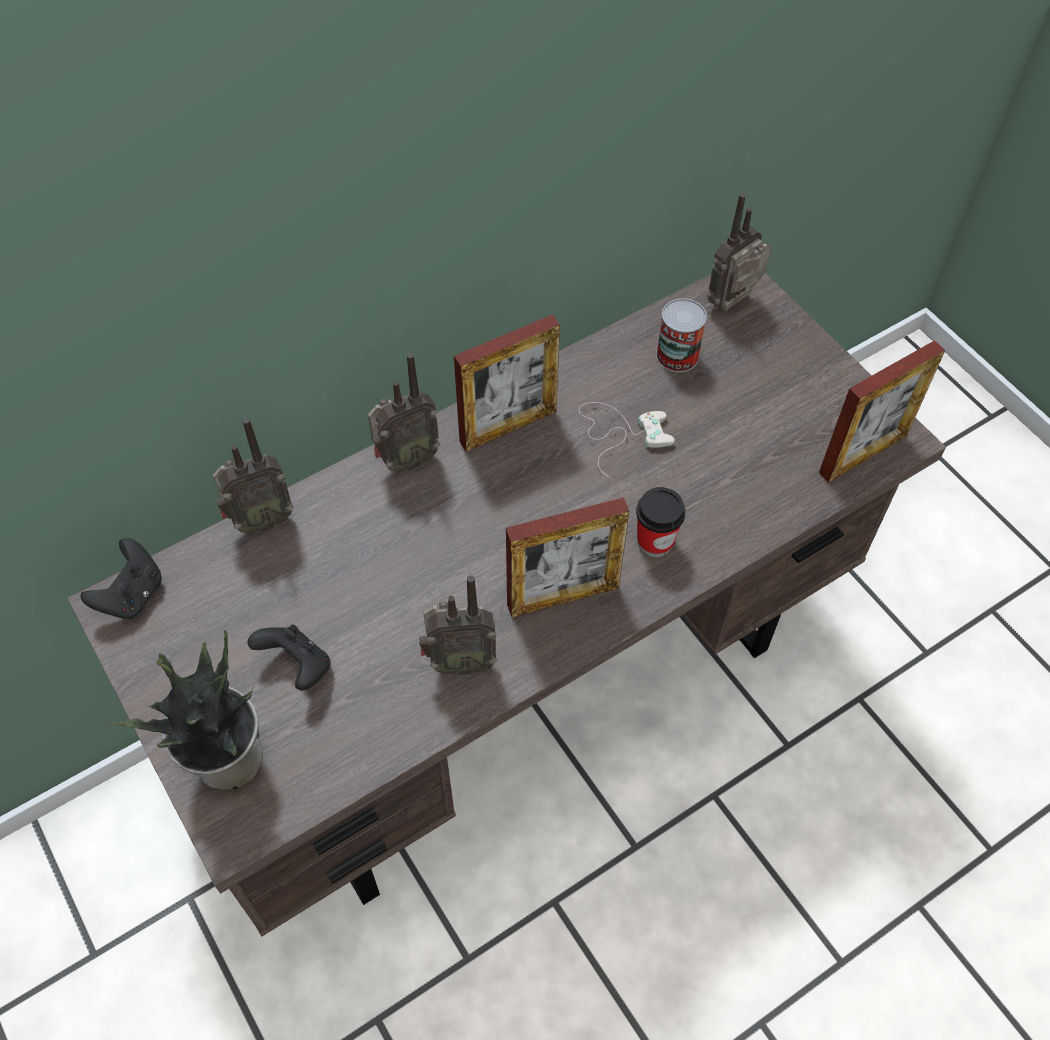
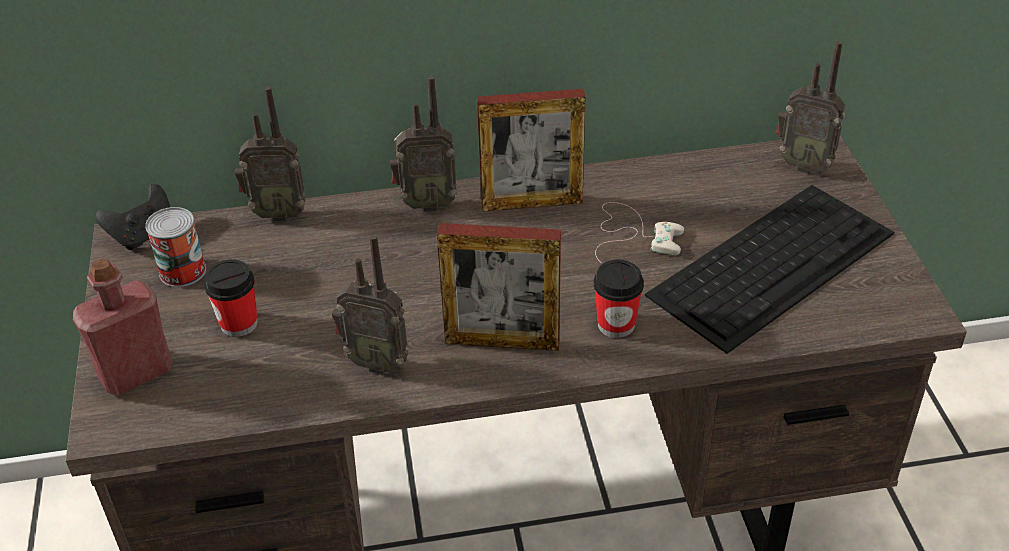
camera: 25 degrees right, 15 degrees down
(227, 761) = (136, 373): potted plant -> red bottle
(297, 666) = (239, 324): black game controller -> cup
(677, 355) = (723, 190): can -> can (182, 271)
(734, 303) = (803, 165): radio -> radio turned 135 degrees counterclockwise
(758, 425) = (773, 262): none -> keyboard
(863, 454) = (870, 313): picture frame -> none

